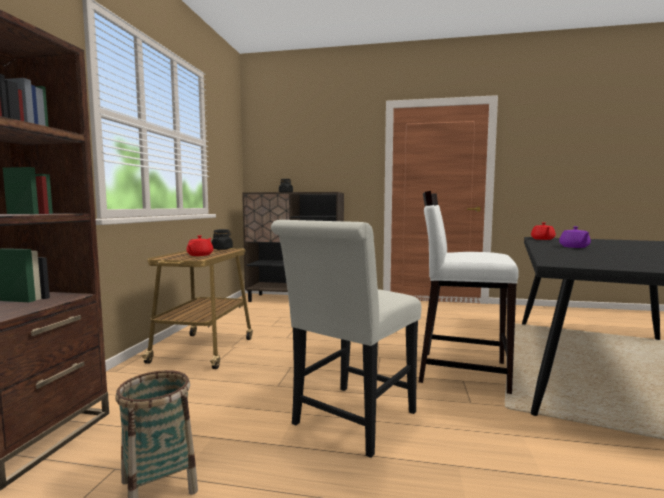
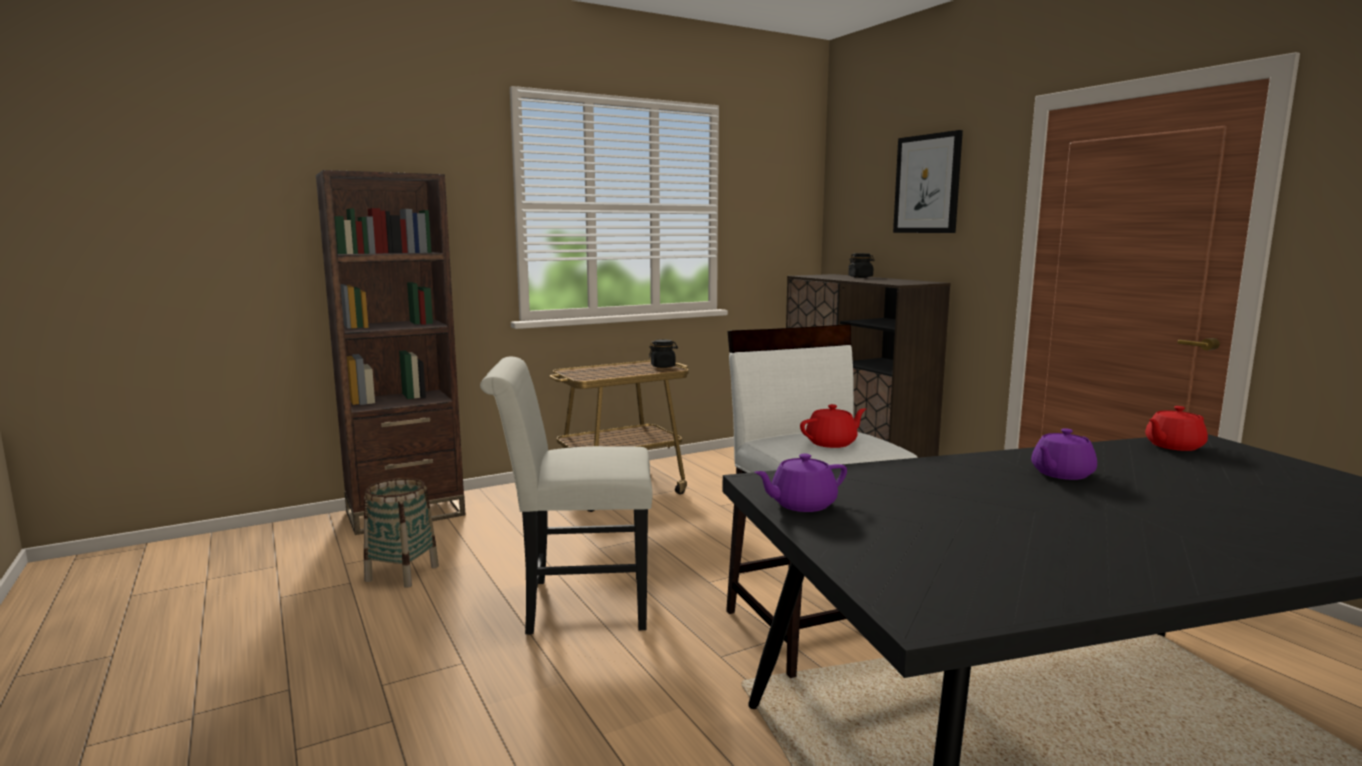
camera: 50 degrees right, 5 degrees up
(200, 255) = (612, 372): red teapot -> red teapot (832, 443)
(323, 141) = (927, 184): none -> picture
(609, 265) = (801, 504): none -> purple teapot

